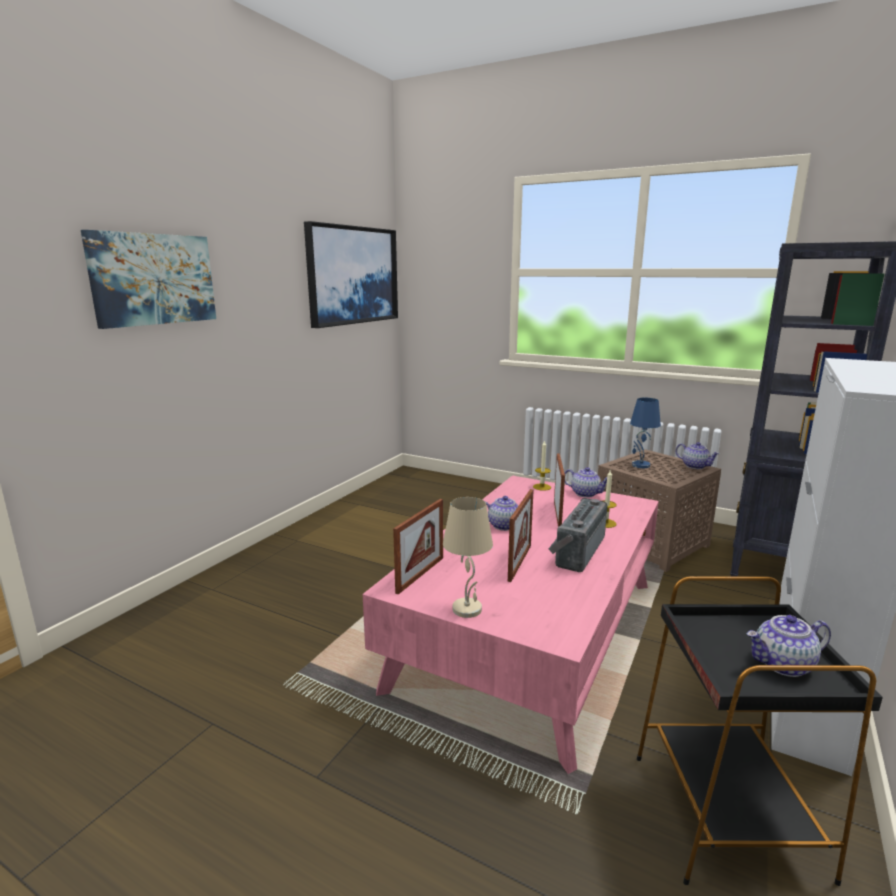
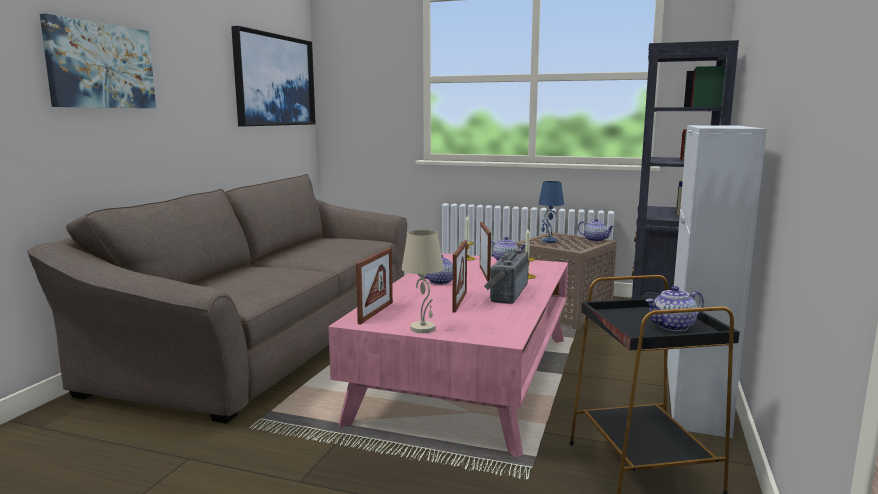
camera: 10 degrees left, 5 degrees down
(334, 553) = (272, 337): none -> brown sofa

